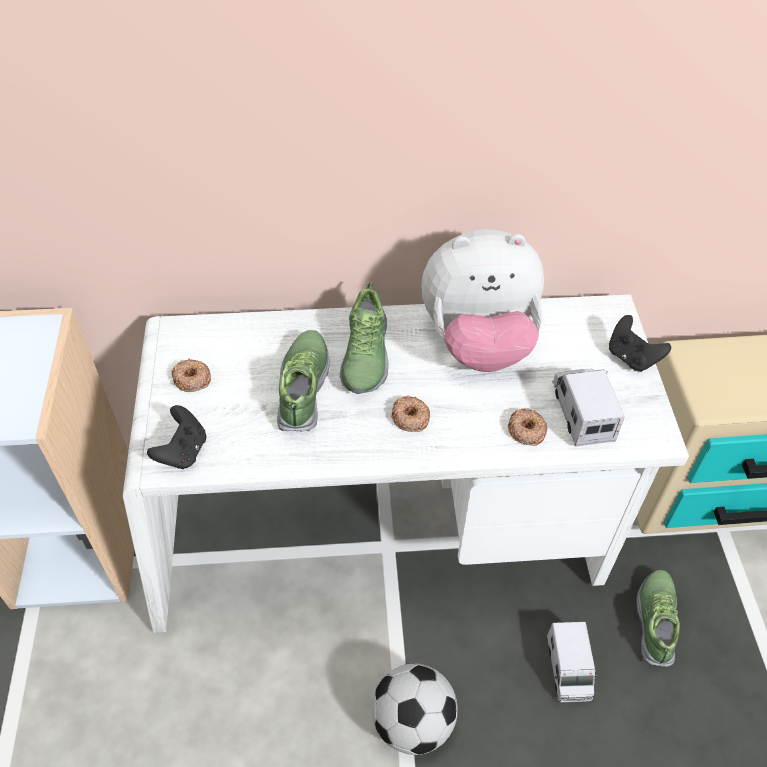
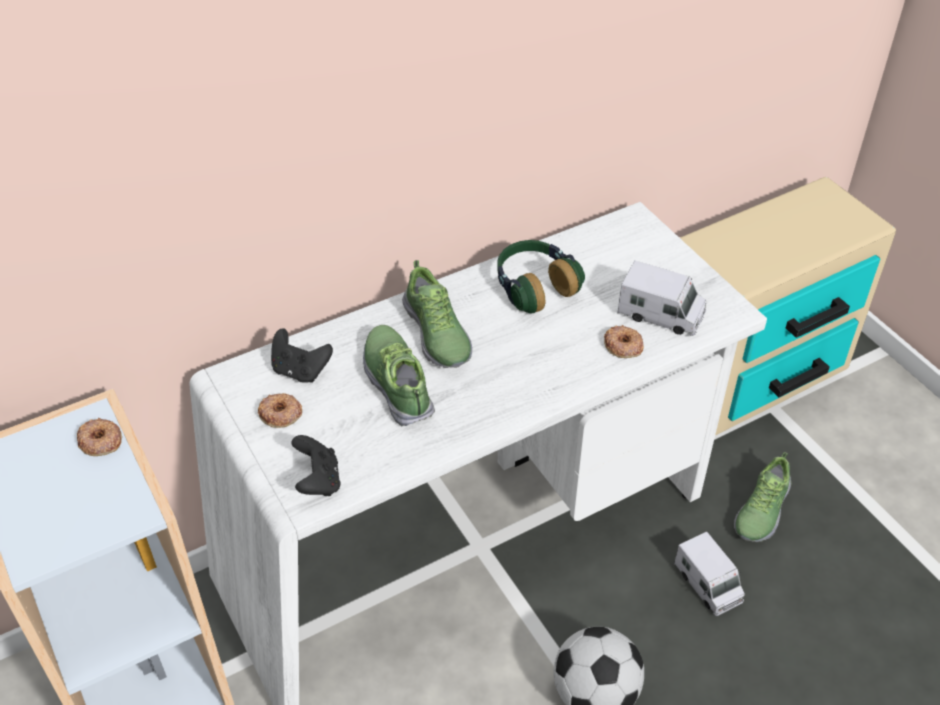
camera: 25 degrees left, 5 degrees down
(410, 417) = (514, 372): donut -> donut (100, 441)
(478, 343) = (534, 287): plush toy -> headphones
(582, 413) = (661, 315): toy truck -> toy truck turned 150 degrees clockwise
(631, 357) = (673, 254): black game controller -> black game controller (300, 371)
(656, 621) = (760, 510): shoe -> shoe turned 135 degrees counterclockwise

